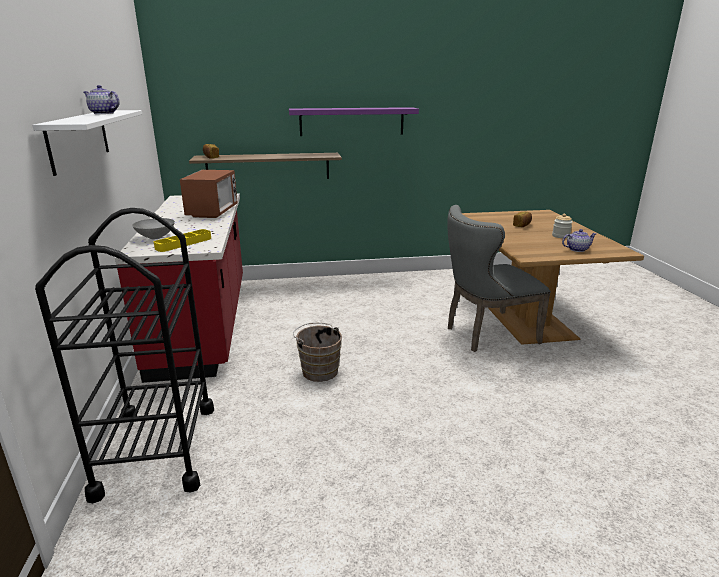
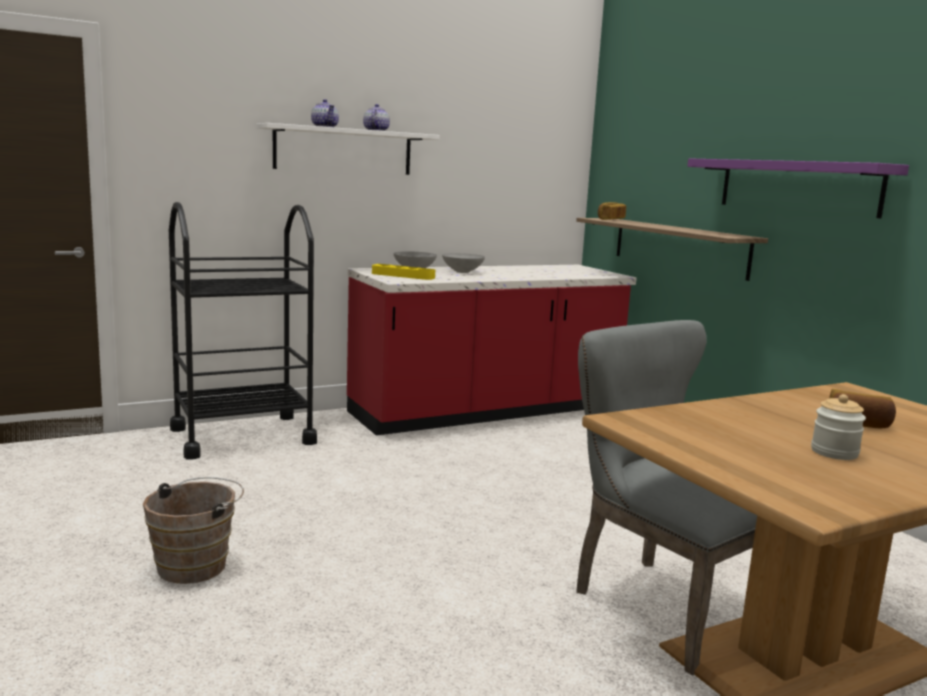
camera: 70 degrees right, 10 degrees down
(179, 226) = (462, 272): none -> grey bowl
(213, 212) = (529, 275): microwave -> none
(318, 370) = (423, 480): brown bucket -> brown bucket (197, 565)
(576, 249) = (741, 460): teapot -> teapot (325, 127)

